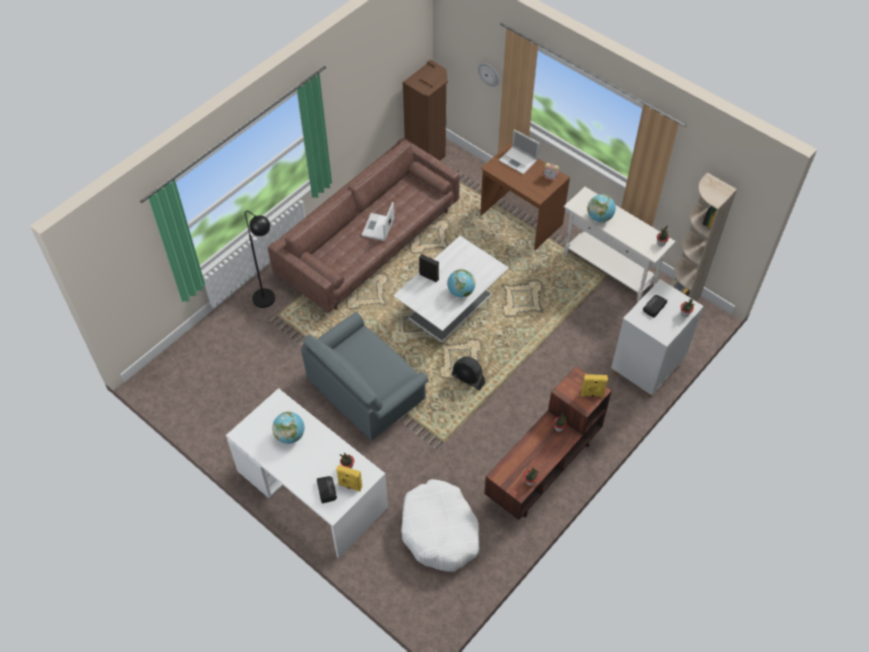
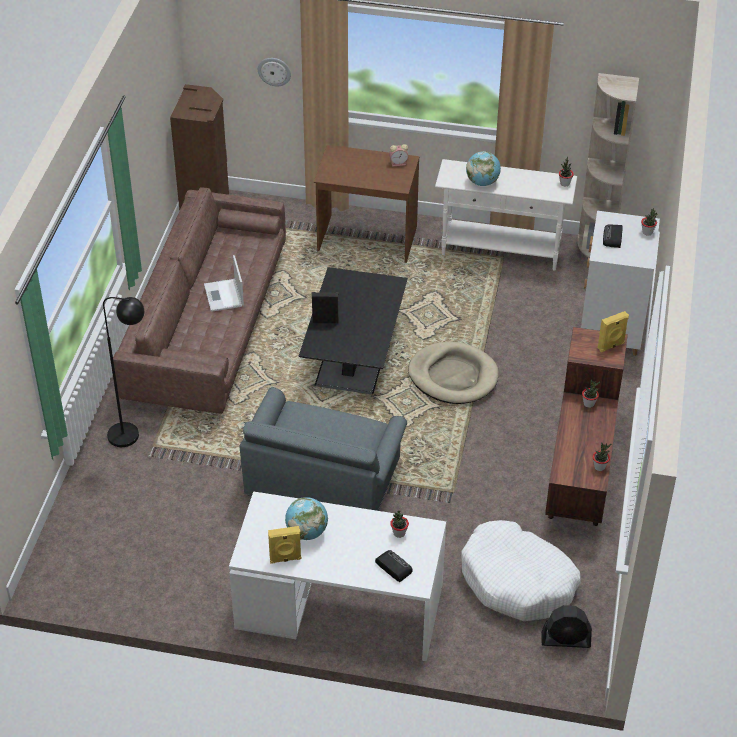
camera: 30 degrees left, 10 degrees down
(350, 486) = (417, 551): yellow speaker -> yellow speaker (285, 559)
(451, 305) = (354, 353): white coffee table -> black coffee table
(460, 292) = (373, 322): globe -> none
(468, 379) = (431, 419): black fan -> black fan (566, 640)
(506, 353) = (453, 376): none -> beige dog bed
(518, 160) = (351, 160): laptop -> none

